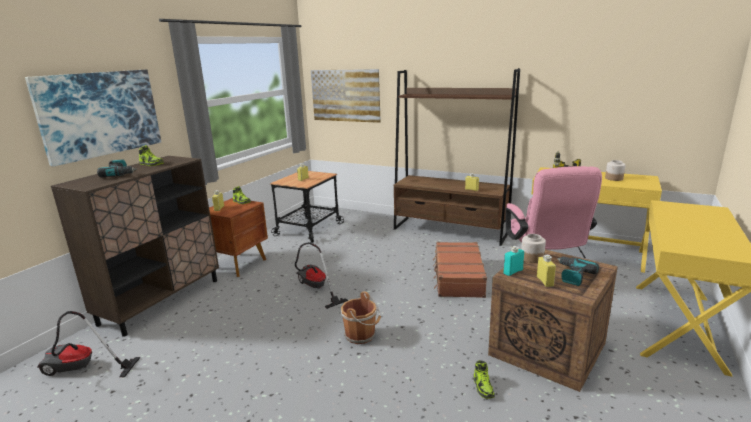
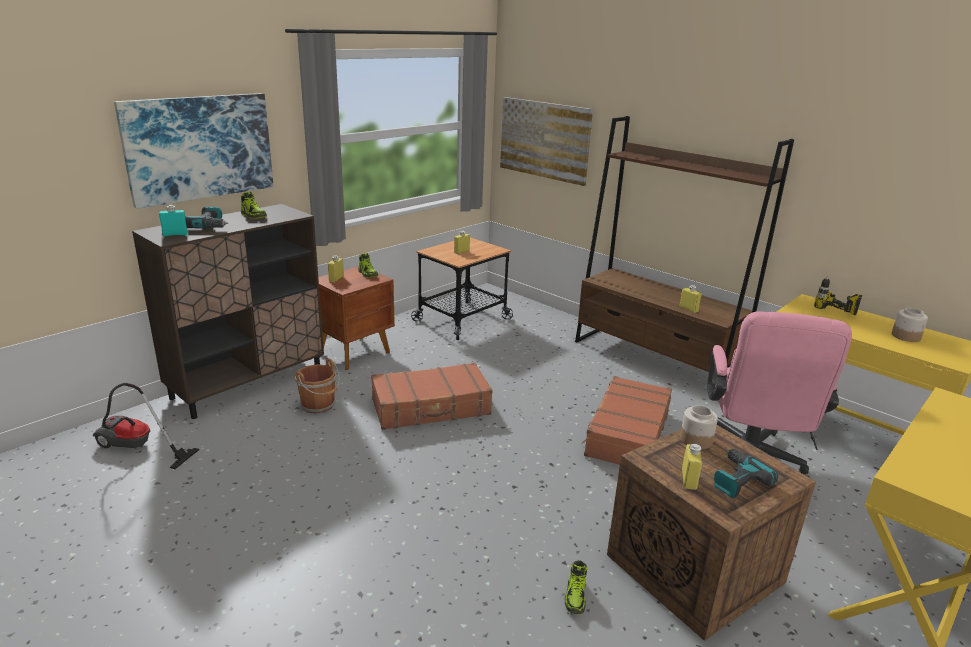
camera: 15 degrees right, 5 degrees up
(315, 289) = (431, 407): vacuum cleaner -> brown suitcase
(361, 335) = (457, 485): brown bucket -> brown bucket (319, 405)
(513, 271) = (654, 454): turquoise bottle -> turquoise bottle (175, 235)

